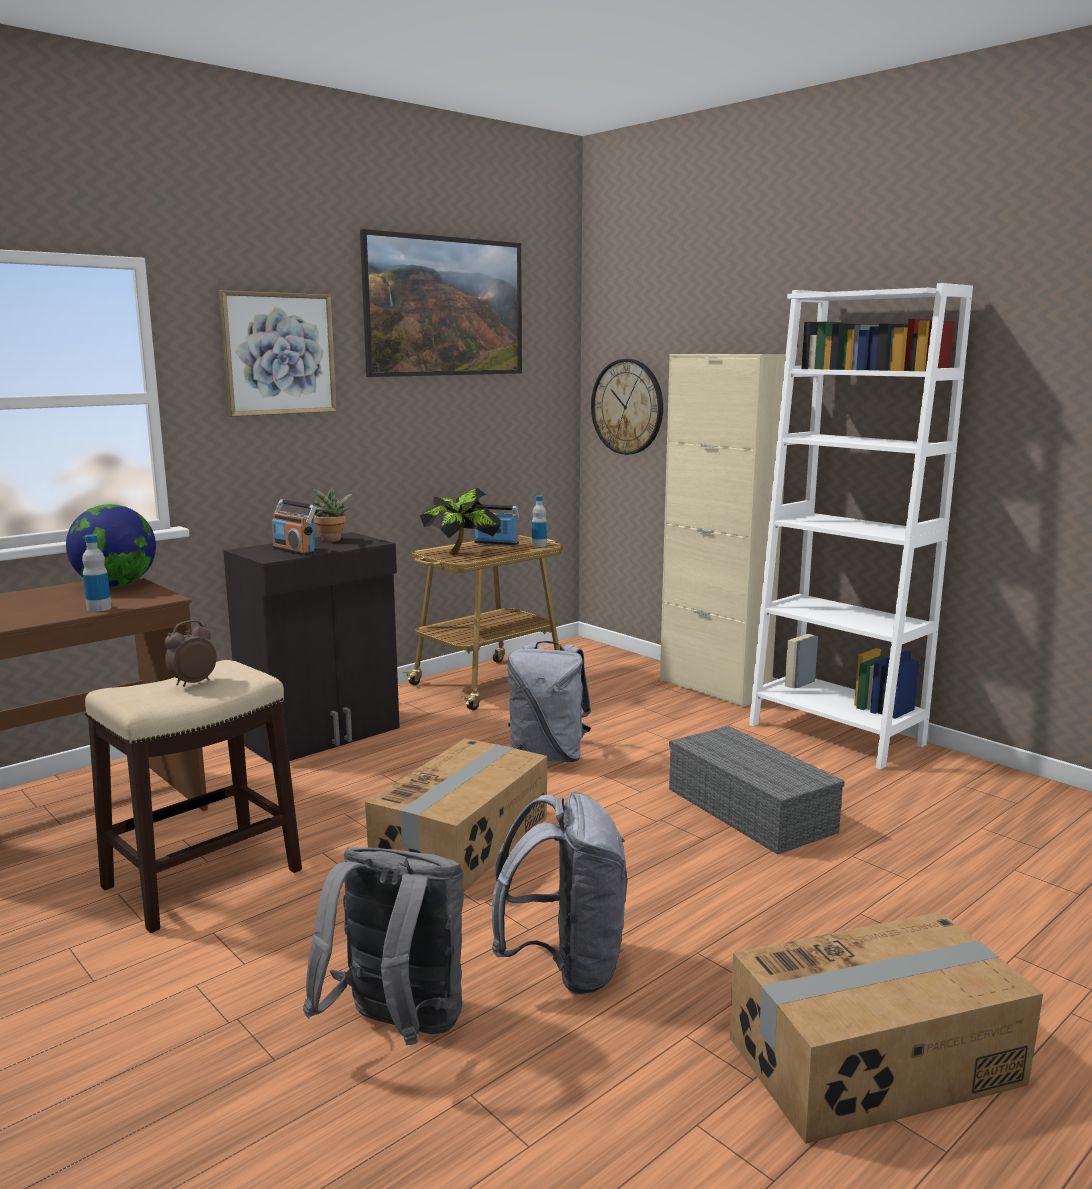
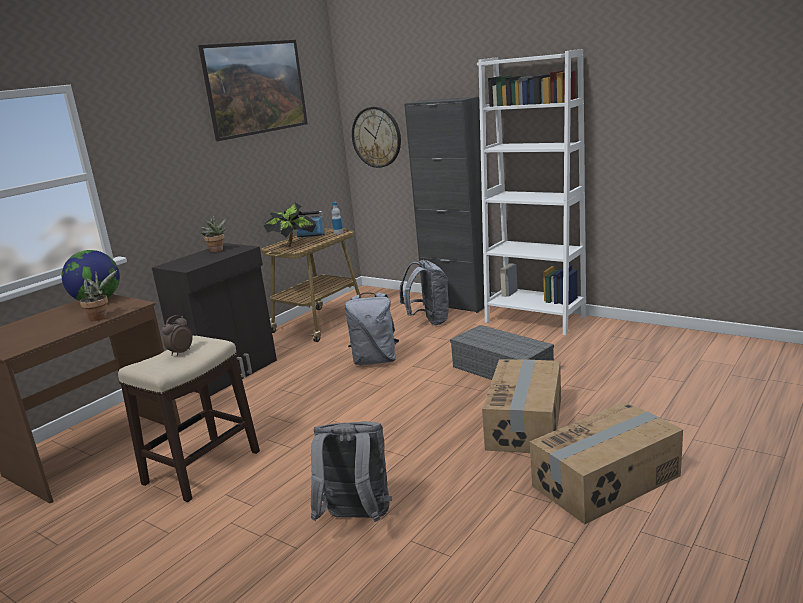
camera: 10 degrees left, 5 degrees up
(99, 608) = (101, 317): bottle -> potted plant
(279, 354) = (161, 134): picture -> none
(294, 551) = (199, 261): radio -> none
(464, 843) = (348, 418): cardboard box -> cardboard box (526, 423)
(565, 967) = (433, 470): grey backpack -> grey backpack (429, 321)
(714, 688) = (457, 304): beige cabinet -> black cabinet

